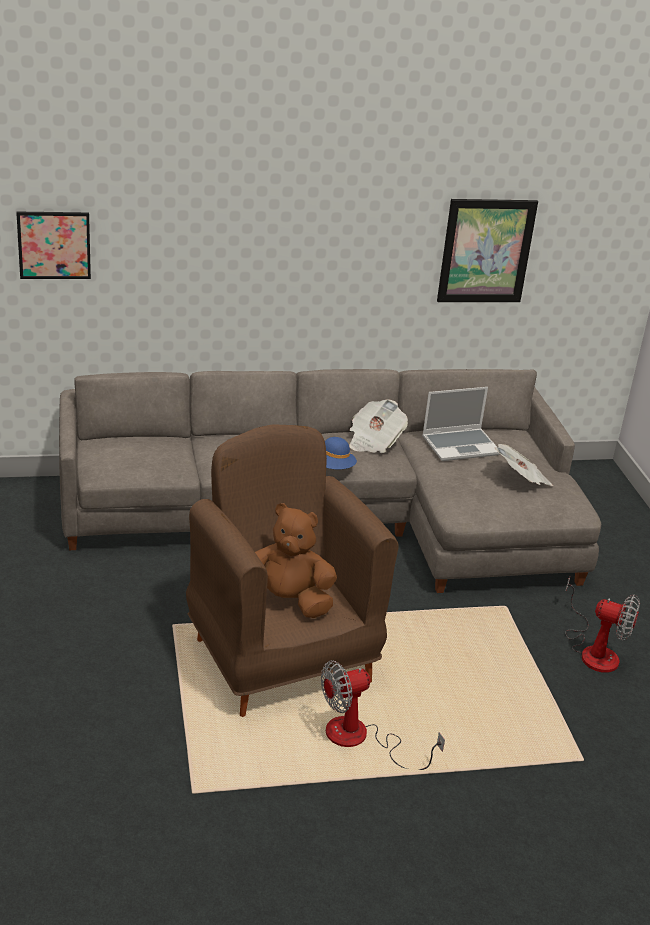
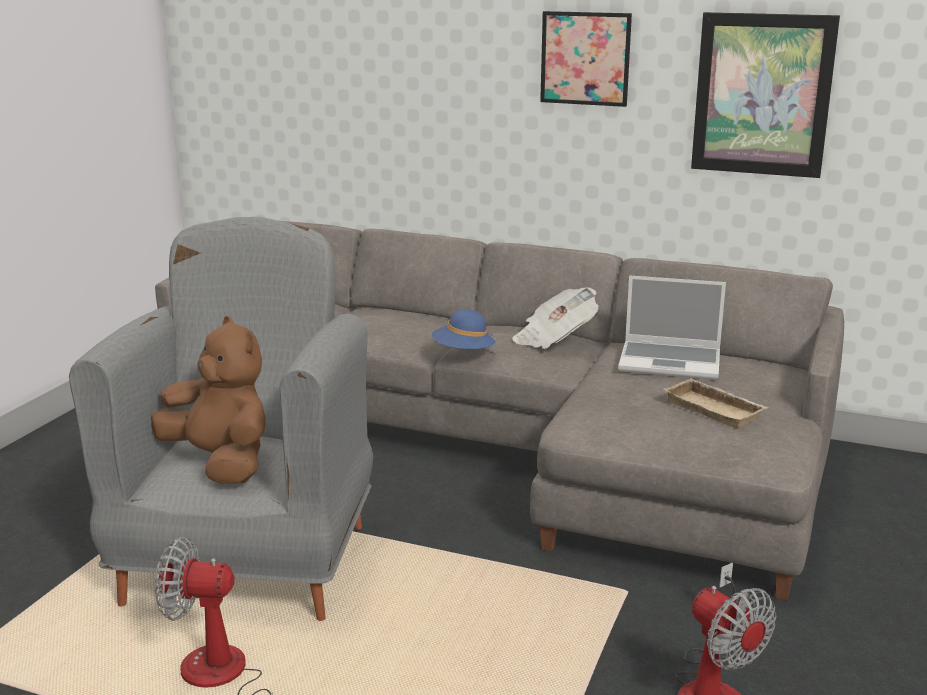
camera: 35 degrees right, 10 degrees down
(54, 245) = (238, 66): picture -> picture (585, 58)
(281, 658) = (249, 561): brown armchair -> grey armchair
(521, 480) = (716, 409): newspaper -> beige tray

